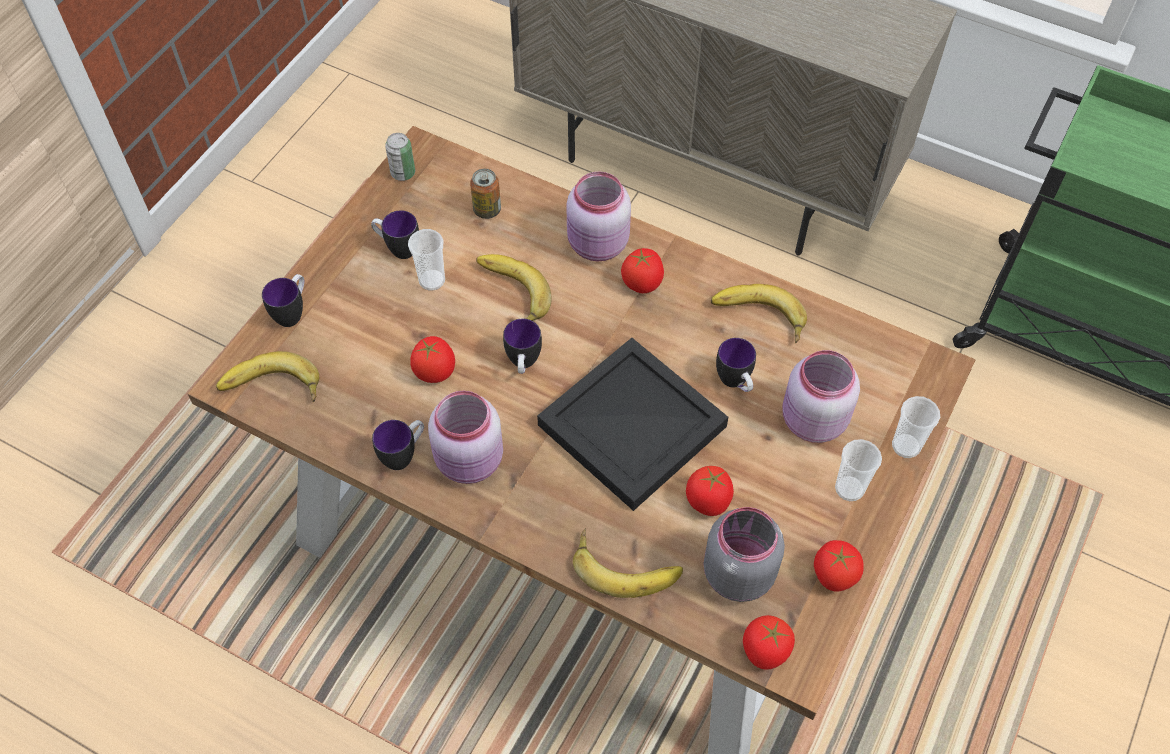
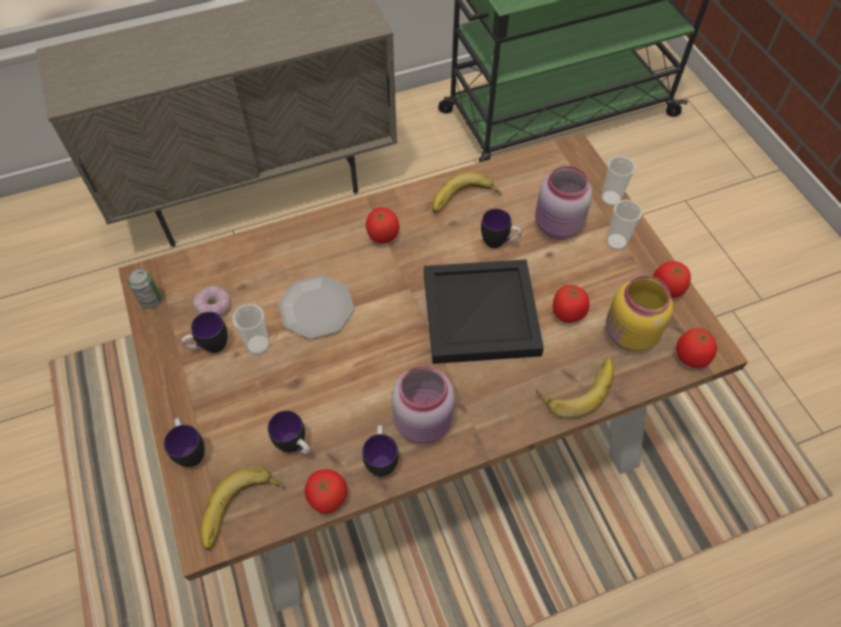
camera: 50 degrees left, 0 degrees up
(435, 371) = (333, 394): tomato -> tomato (327, 497)
(438, 220) = (214, 307): none -> donut
(487, 210) = (237, 275): can -> none
(509, 293) = (316, 309): banana -> plate
(523, 365) = (379, 339): mug -> mug (295, 446)
(597, 245) = (331, 238): pink jar -> none
(736, 574) = (628, 335): grey jar -> yellow jar

